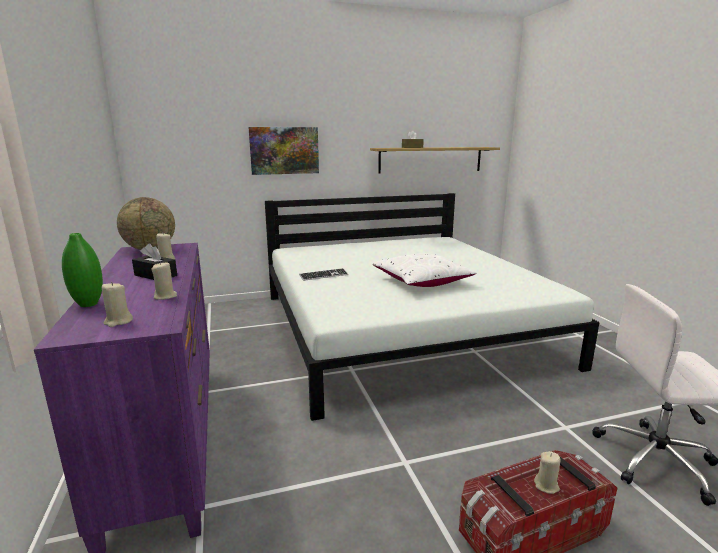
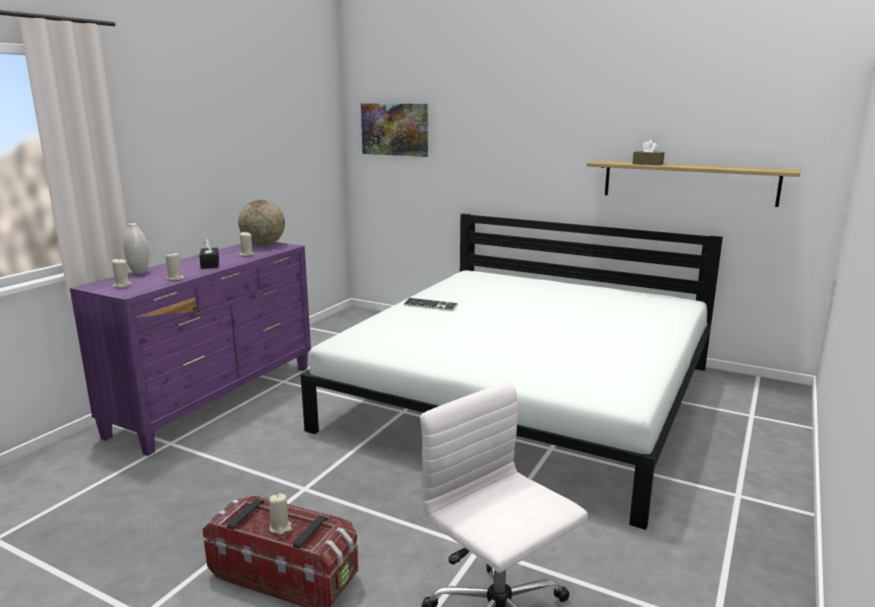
camera: 45 degrees right, 0 degrees up
(88, 304) = (139, 272): green vase -> white vase
(284, 150) = (489, 158): picture -> picture (395, 129)
(422, 281) = (501, 338): white pillow -> none

